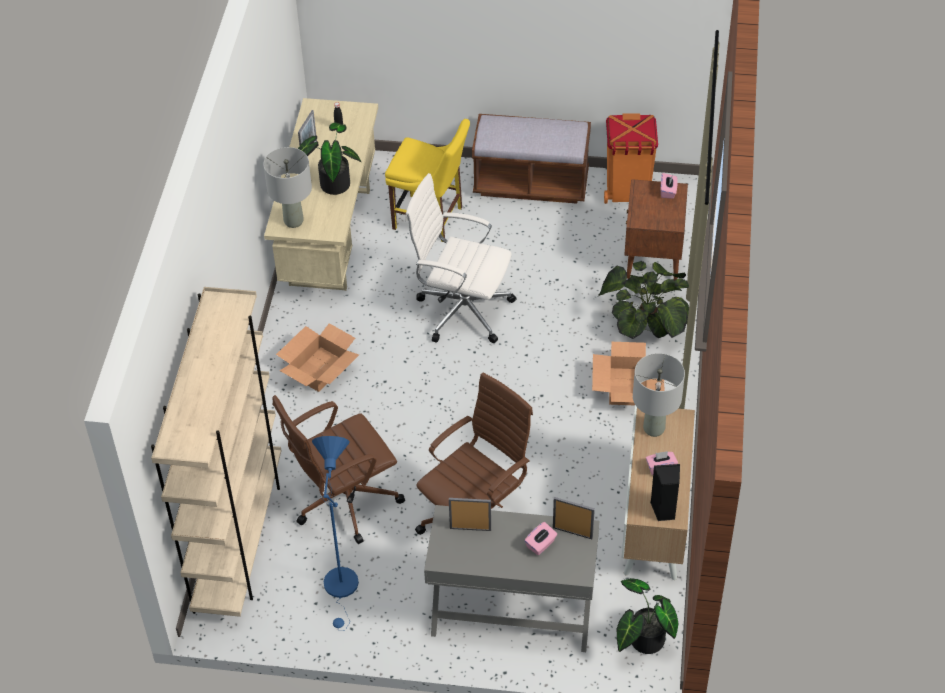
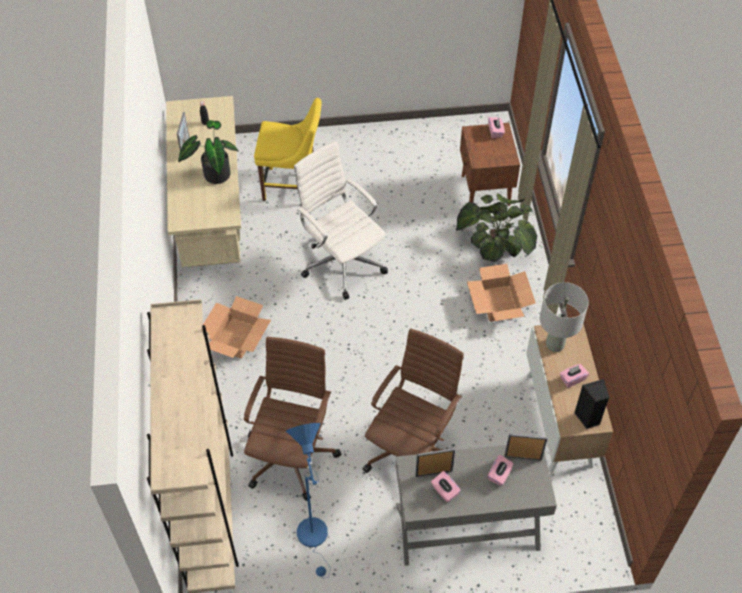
camera: 15 degrees left, 5 degrees up
(294, 221) = (190, 214): grey table lamp -> none
(343, 500) = (292, 454): brown office chair -> brown office chair turned 150 degrees clockwise
(461, 309) = (342, 261): white office chair -> white office chair turned 45 degrees clockwise
(476, 549) = (444, 491): none -> pink tissue box
(531, 184) = (366, 141): brown bench -> none
(628, 192) = (447, 136): orange trash can -> none
(643, 640) = (584, 529): potted plant -> none

